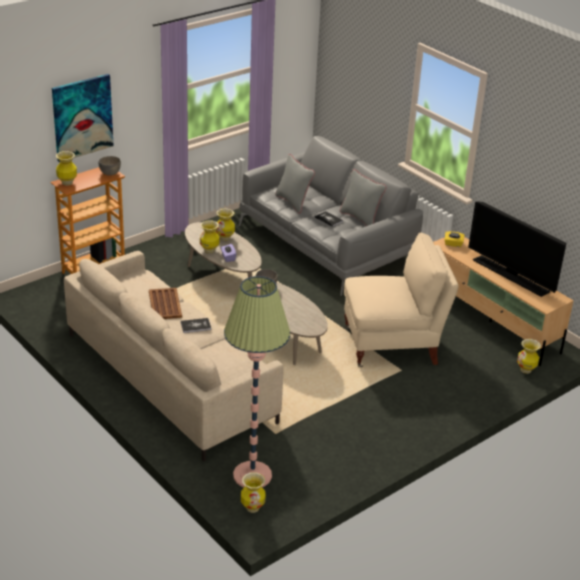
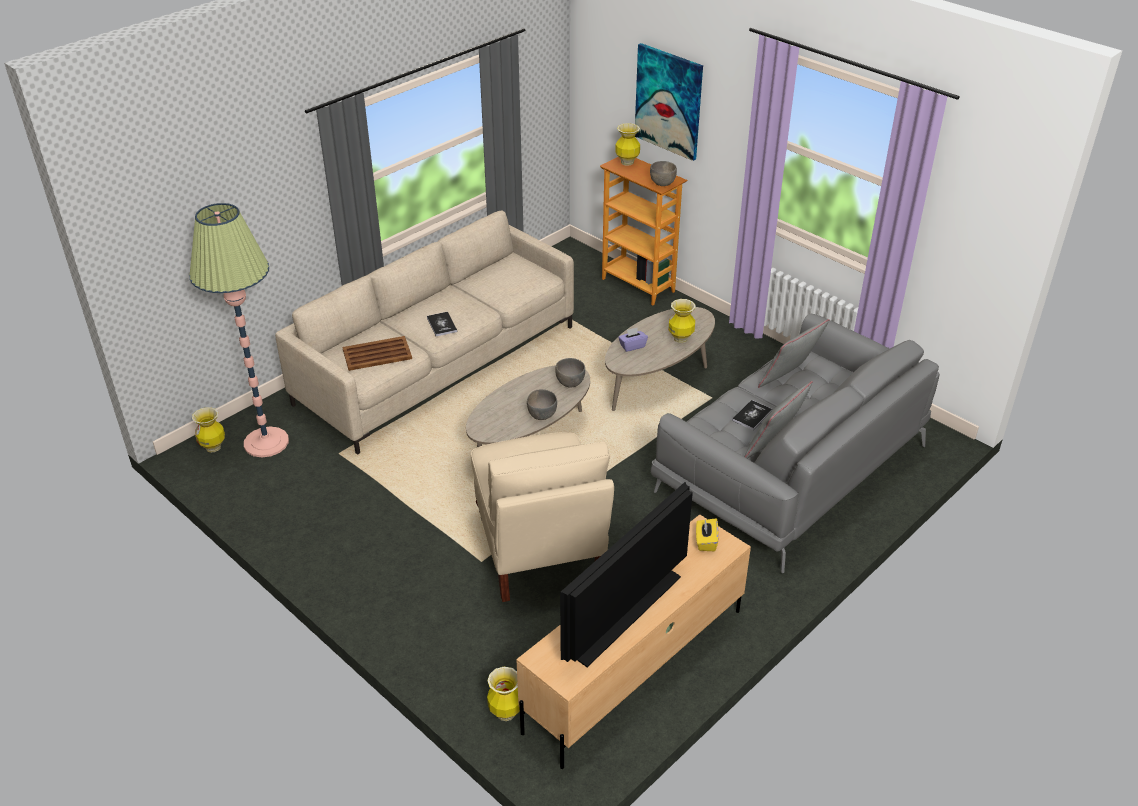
camera: 85 degrees right, 5 degrees up
(165, 304) = (484, 299): brown tray -> brown tray (378, 354)
(209, 250) = (644, 330): vase -> none
(301, 302) = (542, 415): none -> grey bowl

